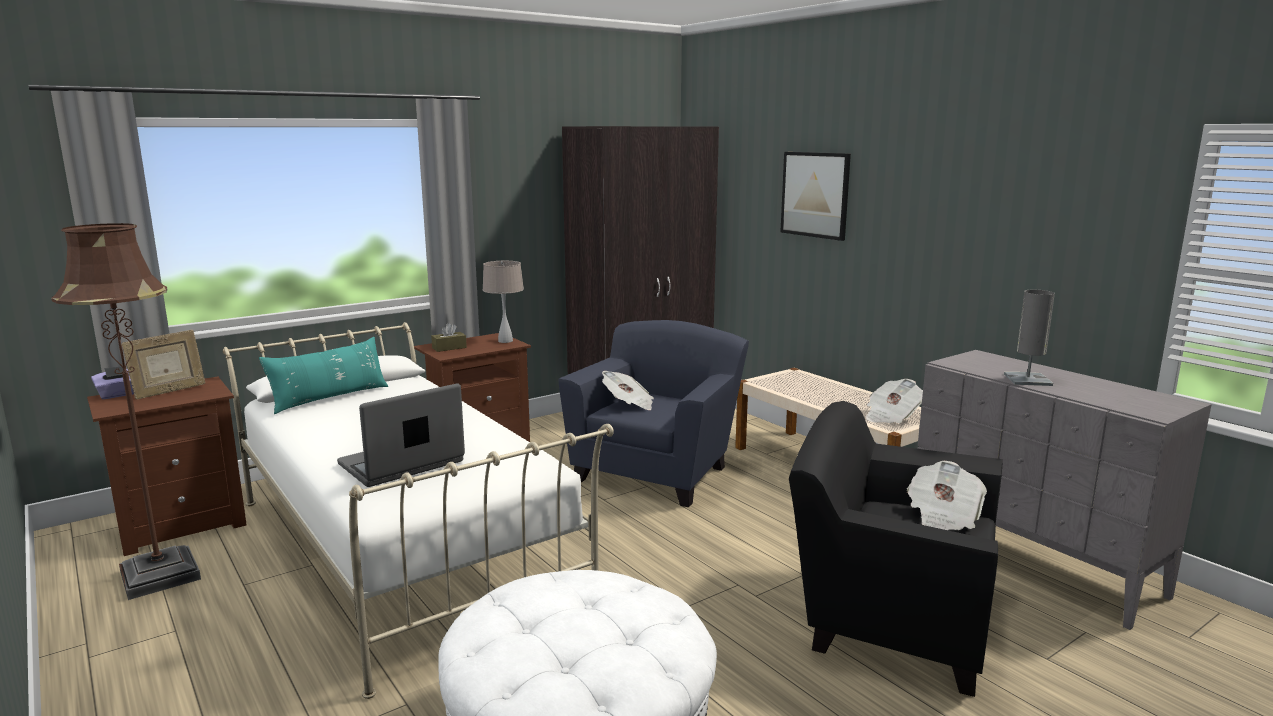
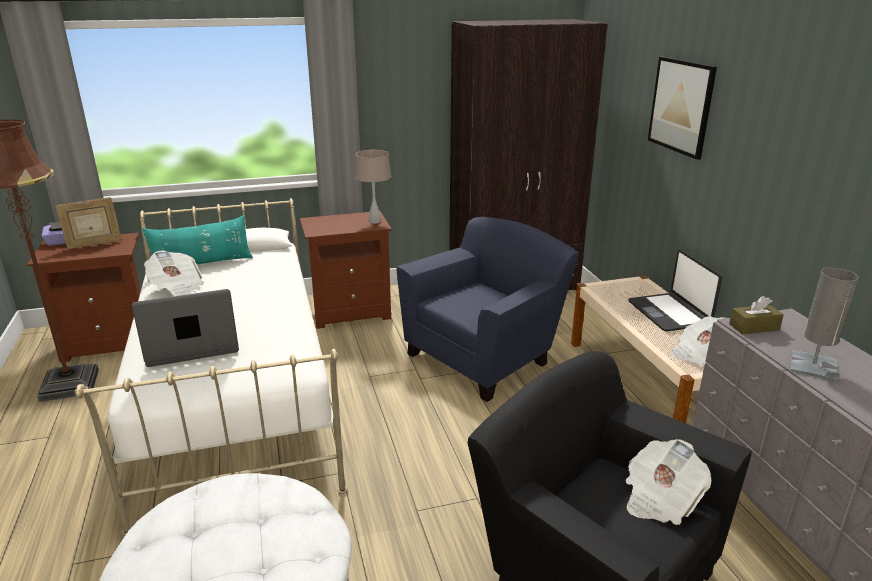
camera: 20 degrees right, 10 degrees up
(449, 348) = (324, 224): brown tissue box -> brown tissue box (754, 327)
(629, 404) = (457, 297): newspaper -> newspaper (176, 287)
(840, 391) = (669, 313): none -> laptop

